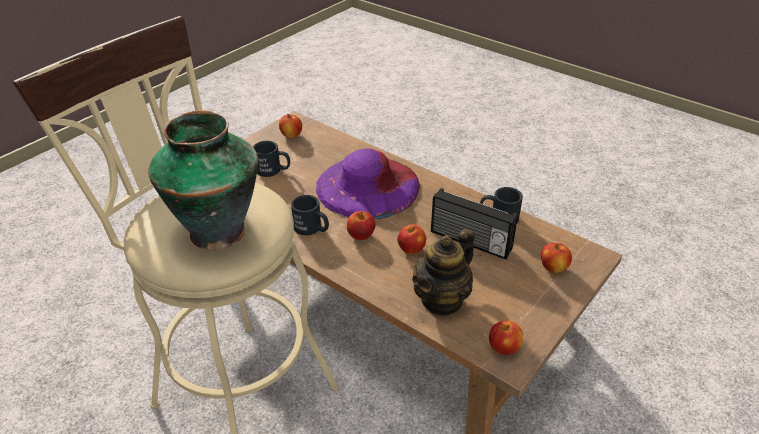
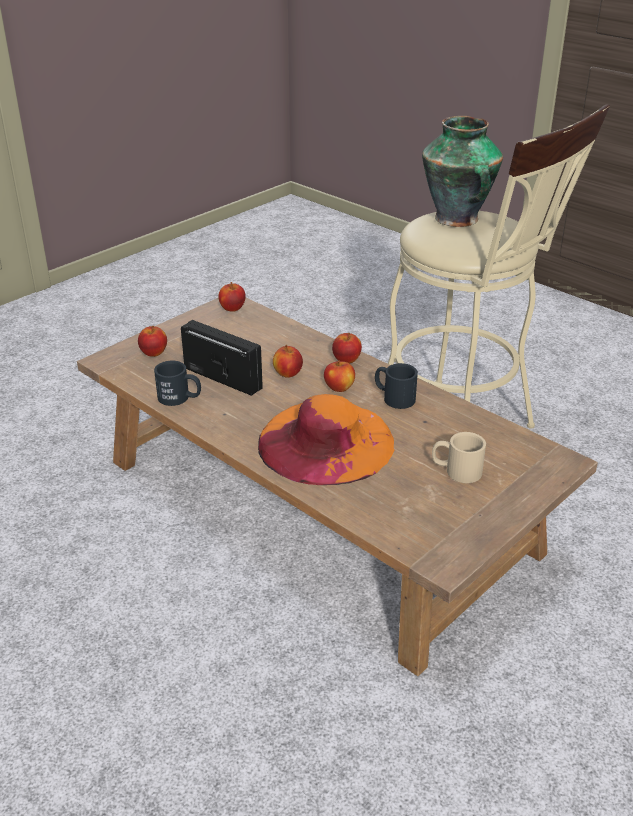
camera: 175 degrees left, 5 degrees down
(273, 170) = (456, 471): black mug -> beige mug
(291, 135) = (442, 531): apple -> apple (346, 360)
(367, 186) = (326, 442): purple hat -> orange hat
(442, 300) = (270, 336): teapot -> none

